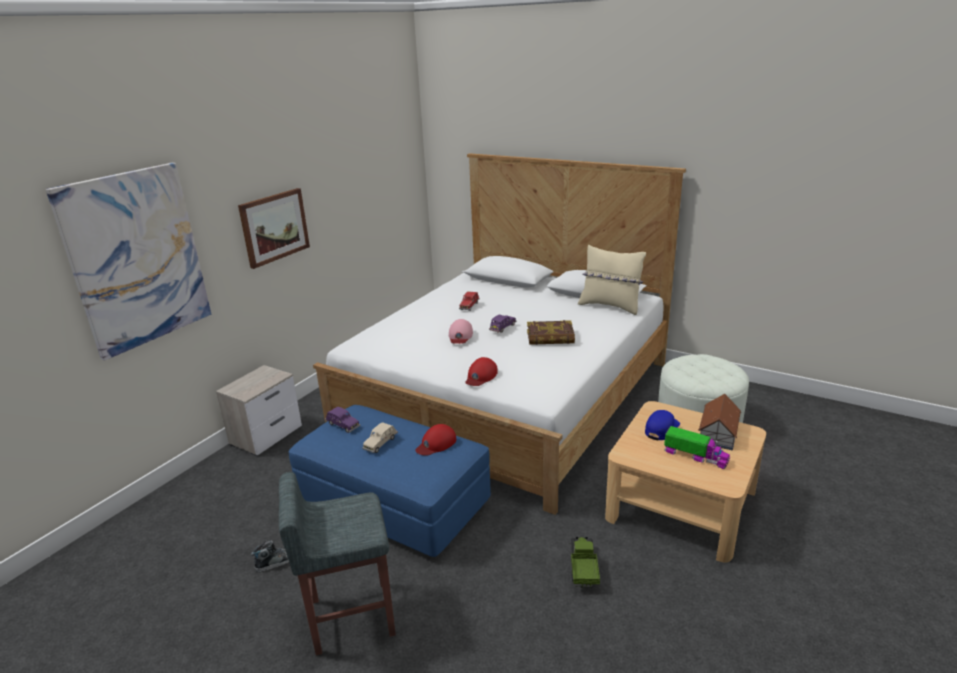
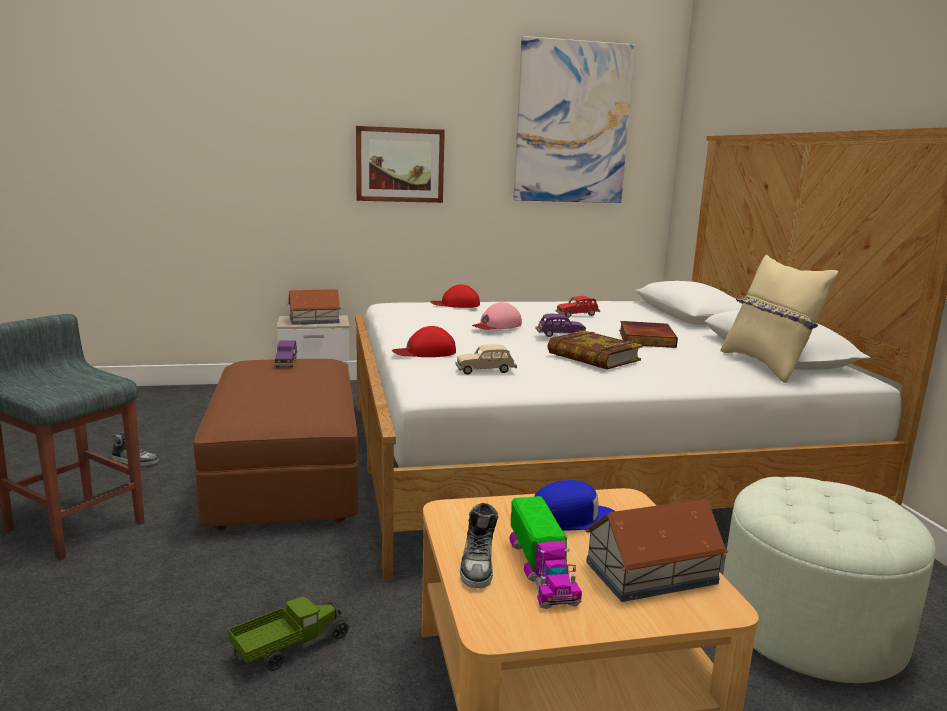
camera: 45 degrees right, 10 degrees down
(137, 259) = (224, 144): picture -> picture (572, 123)
(256, 381) = (315, 320): none -> toy house
(381, 443) = (275, 383): beige toy car -> beige toy car (485, 371)
(394, 502) = (286, 476): blue ottoman -> brown ottoman
(436, 444) = (308, 403): red cap -> red cap (456, 304)
(534, 310) = (645, 338): none -> book
(678, 469) = (478, 564): none -> shoe

